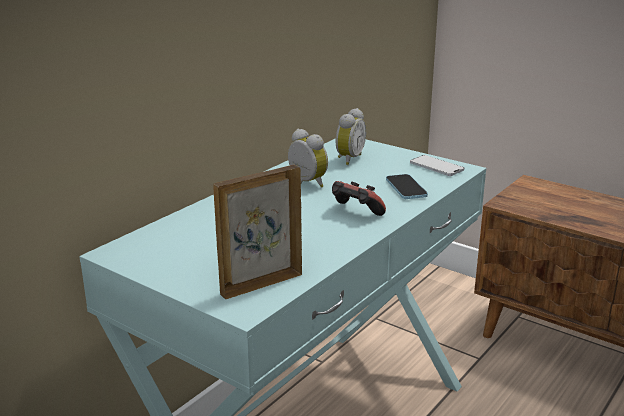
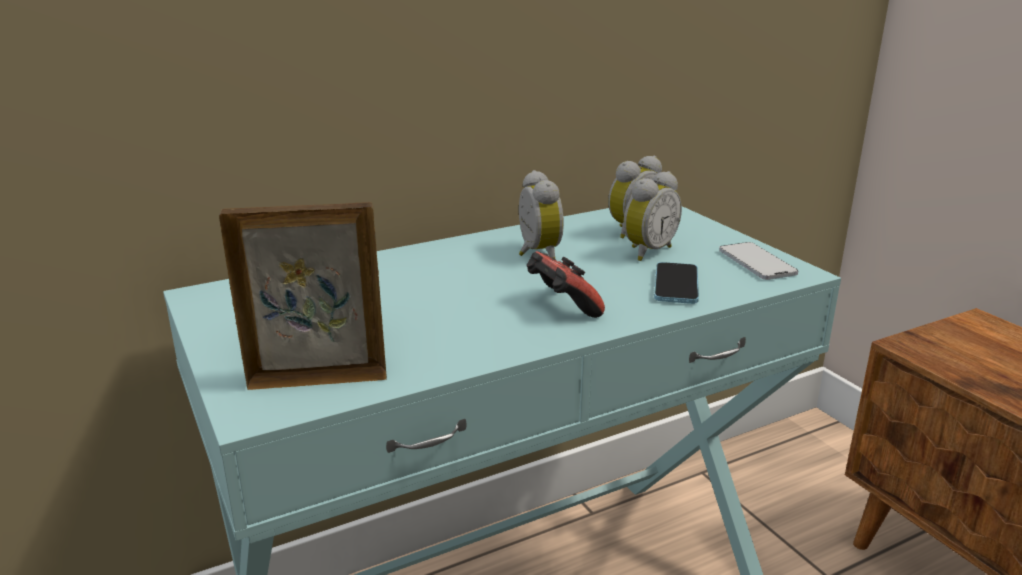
camera: 25 degrees right, 0 degrees up
(369, 171) = (646, 251): none -> alarm clock

